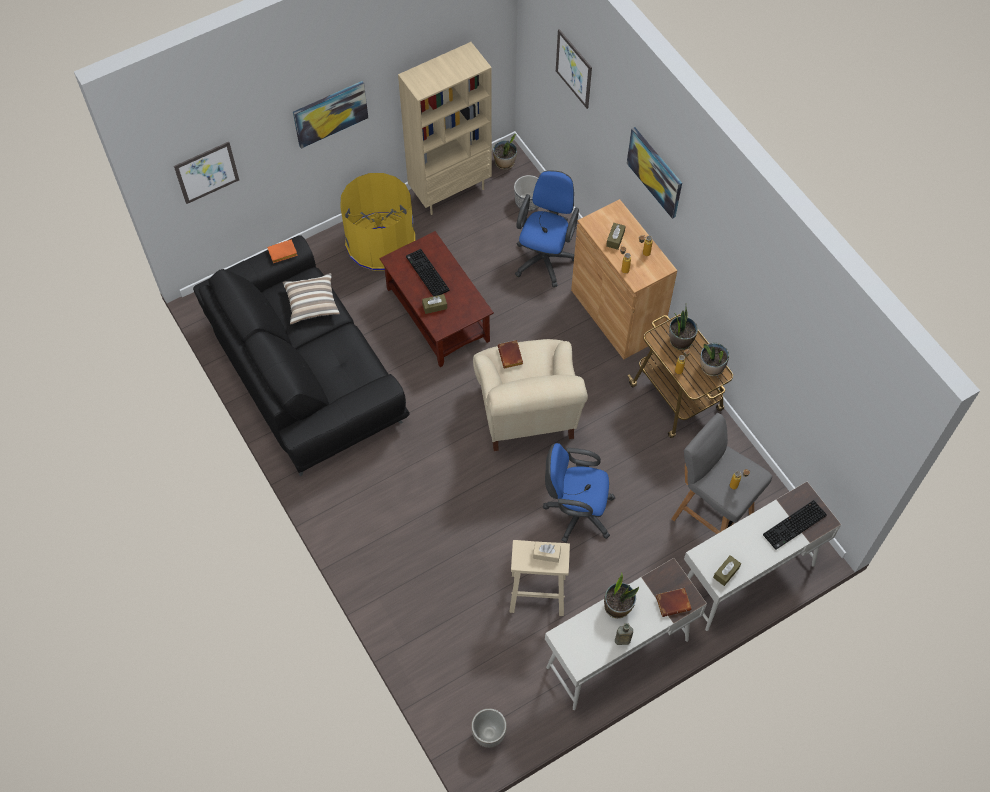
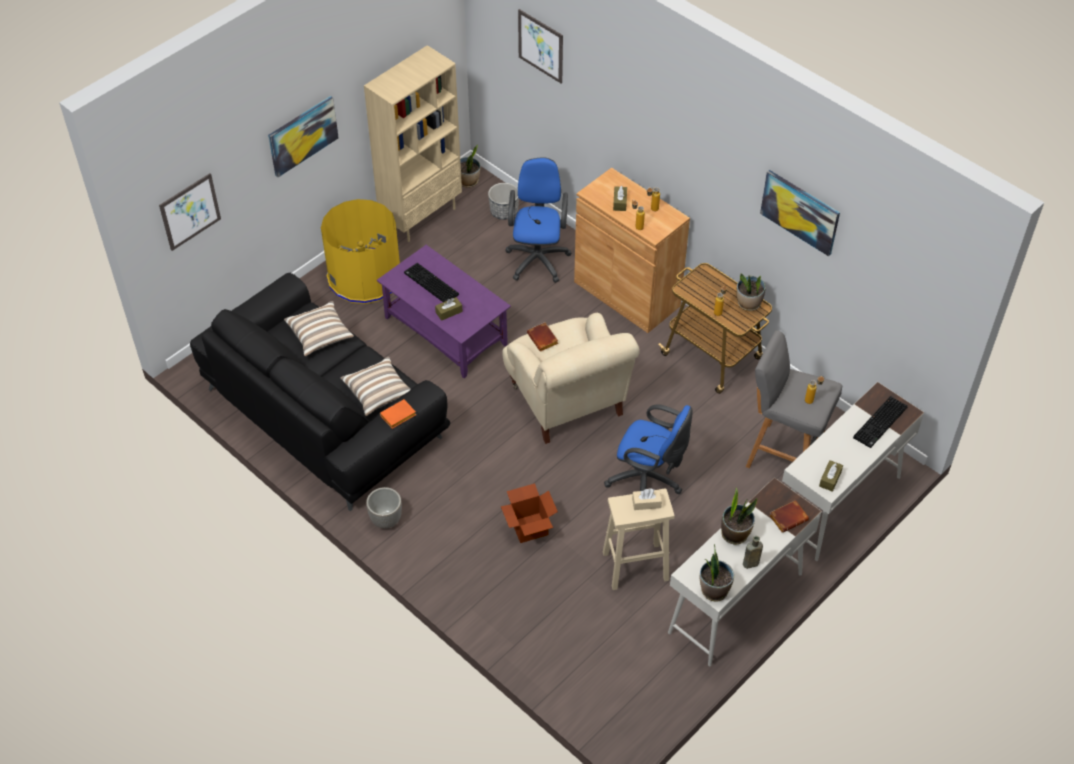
camera: 15 degrees left, 10 degrees down
(282, 254) = (276, 292): orange book -> orange book (398, 417)
(346, 374) = (378, 393): none -> pillow
(437, 314) = (444, 331): brown coffee table -> purple coffee table
(454, 532) = (529, 527): none -> cardboard box
(488, 734) = (630, 711): planter -> planter (385, 520)
(576, 511) = (648, 481): blue office chair -> blue office chair turned 150 degrees counterclockwise
(655, 172) = (650, 119): picture -> picture (800, 212)
(680, 341) = (709, 286): potted plant -> potted plant (714, 590)

